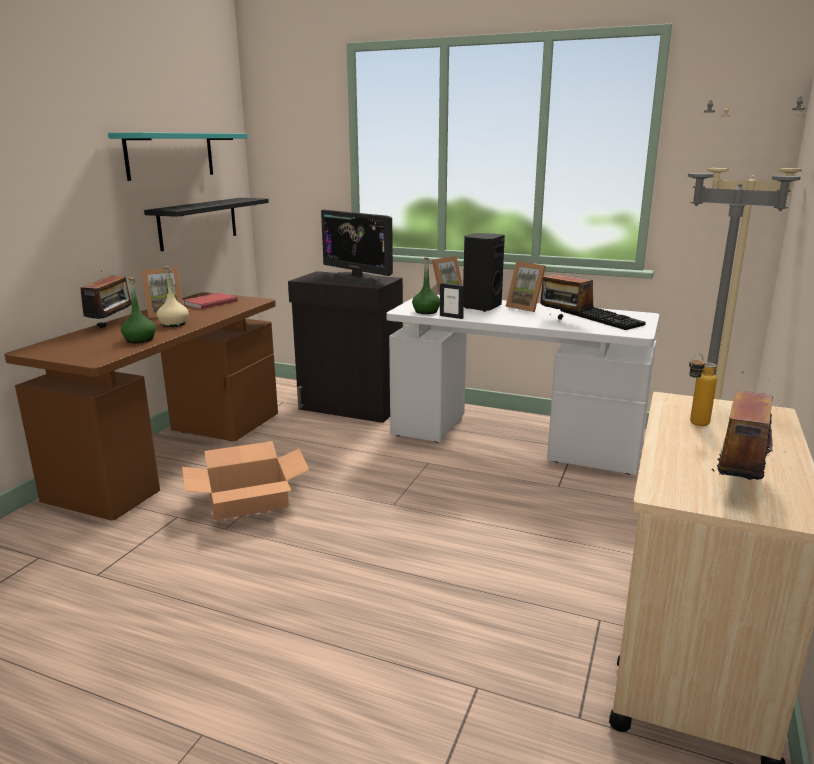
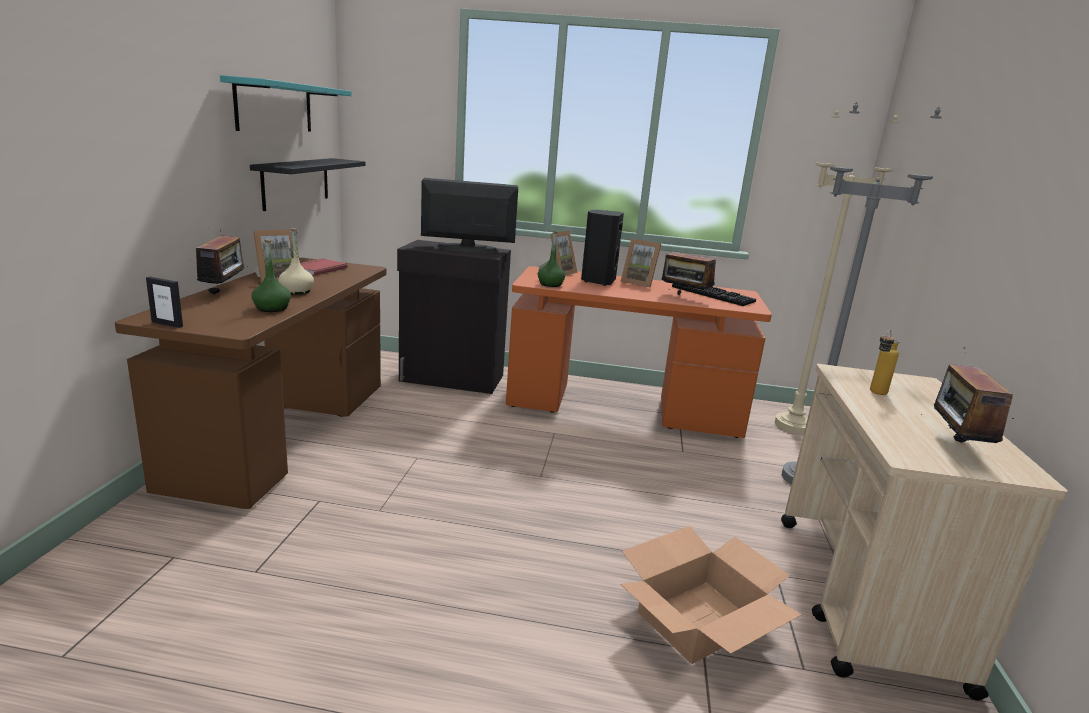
camera: 15 degrees left, 0 degrees up
(248, 500) = (390, 479): cardboard box -> cardboard box (699, 620)
(357, 278) = (467, 249): monitor -> monitor turned 150 degrees clockwise
(451, 317) = (579, 290): picture frame -> picture frame (167, 324)
(515, 439) = (623, 408): white desk -> orange desk

